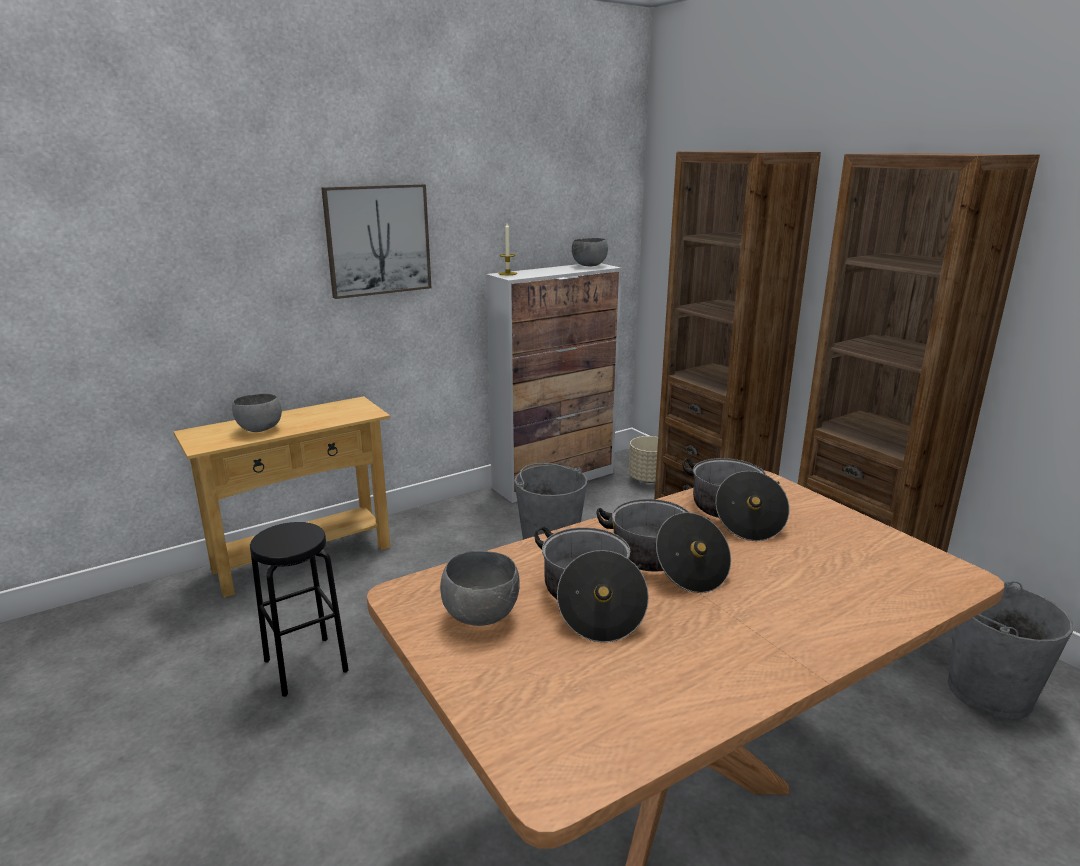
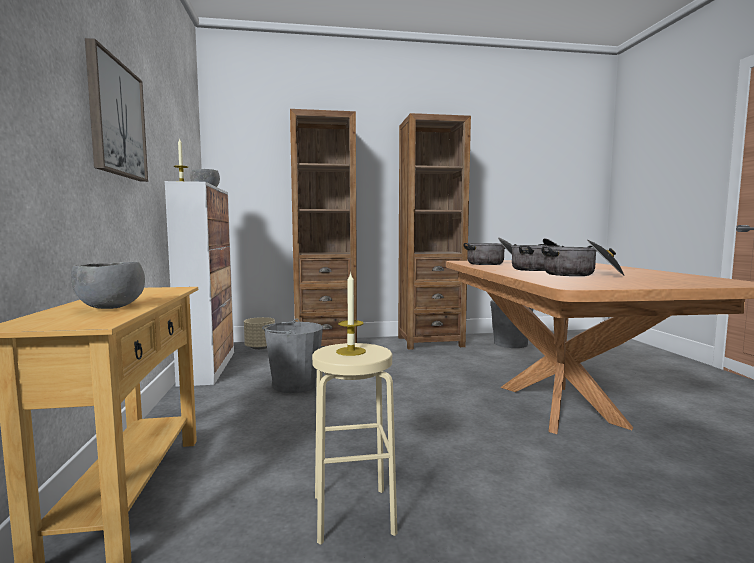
camera: 65 degrees left, 15 degrees down
(290, 537) = (351, 351): none -> candle
(306, 665) = (353, 514): black stool -> beige stool
(482, 615) = (598, 281): grey bowl -> none

